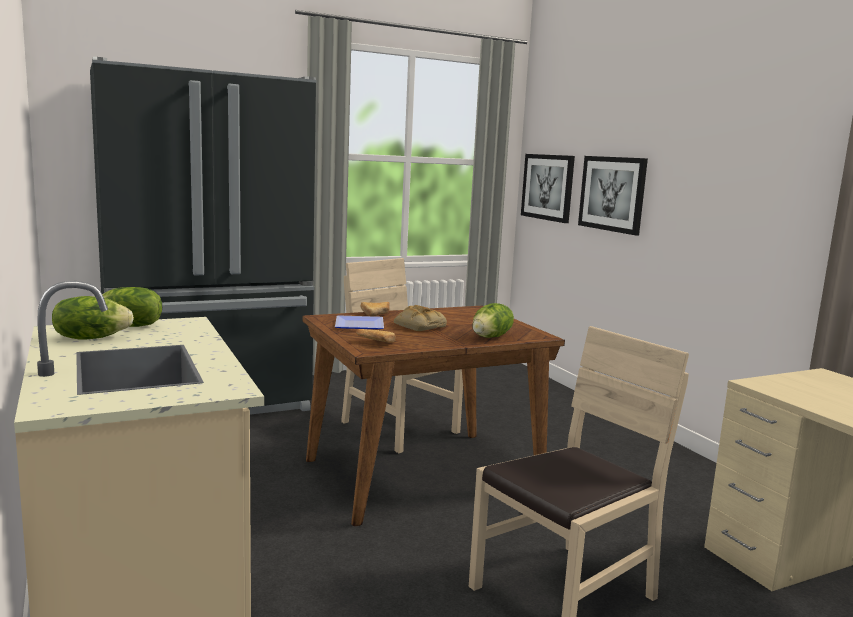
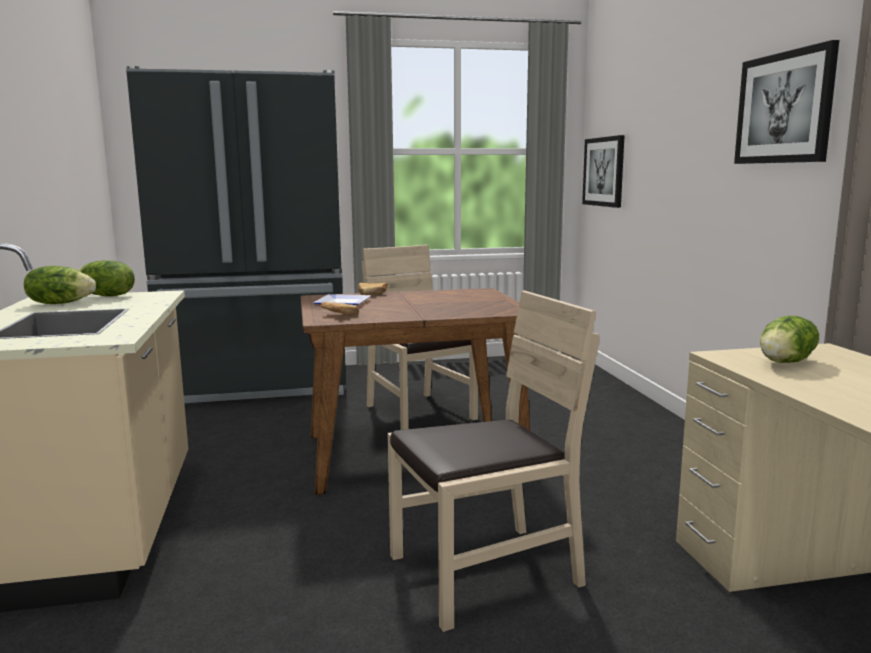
camera: 15 degrees right, 0 degrees up
(418, 325) = (401, 303): bread -> none
(491, 337) = (463, 312): lettuce -> lettuce (786, 362)
(612, 193) = (655, 170): picture -> picture (784, 108)

